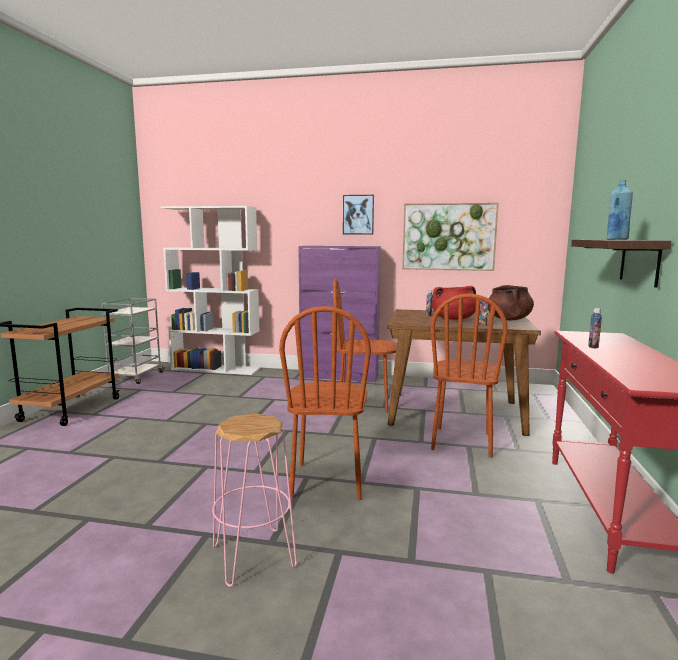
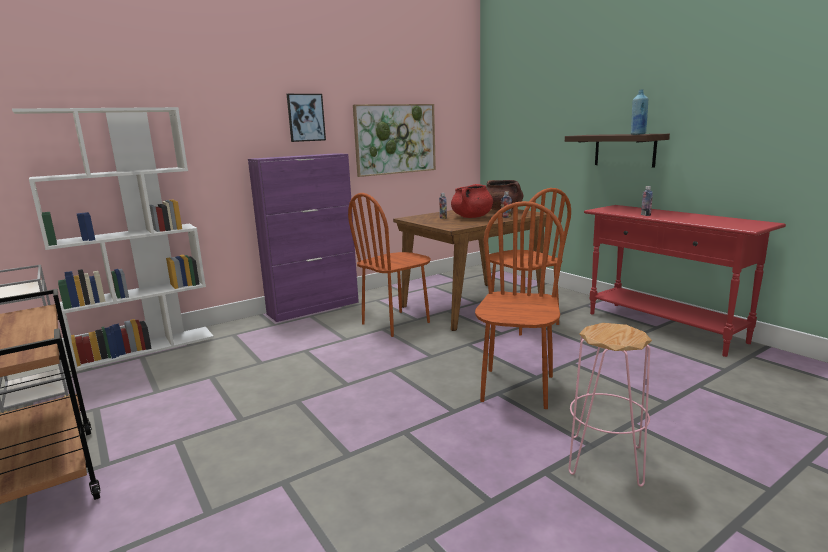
camera: 45 degrees left, 5 degrees up
(327, 481) = (517, 388): brown chair -> brown chair turned 120 degrees counterclockwise

